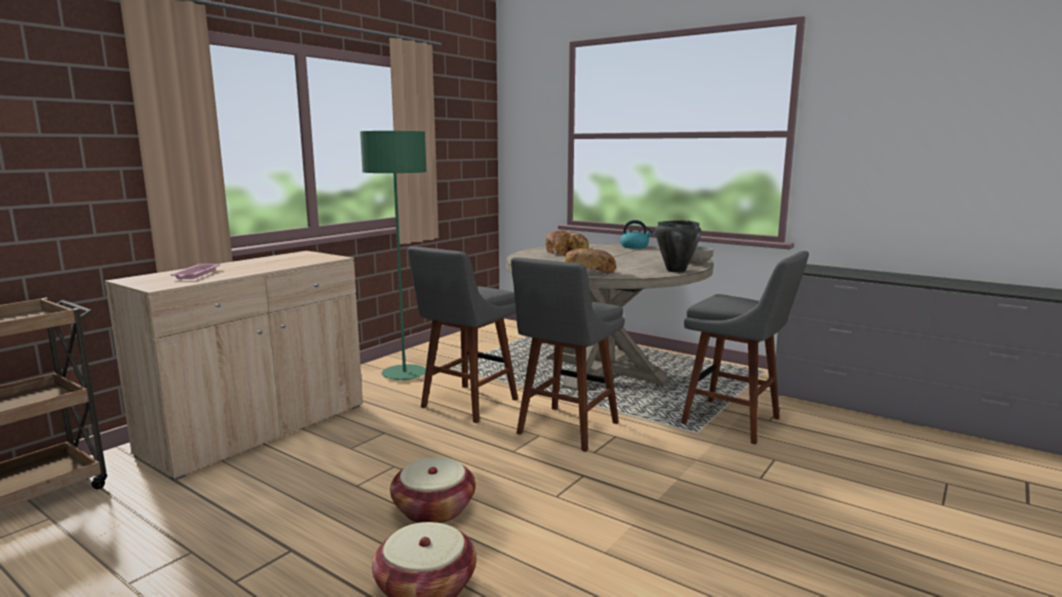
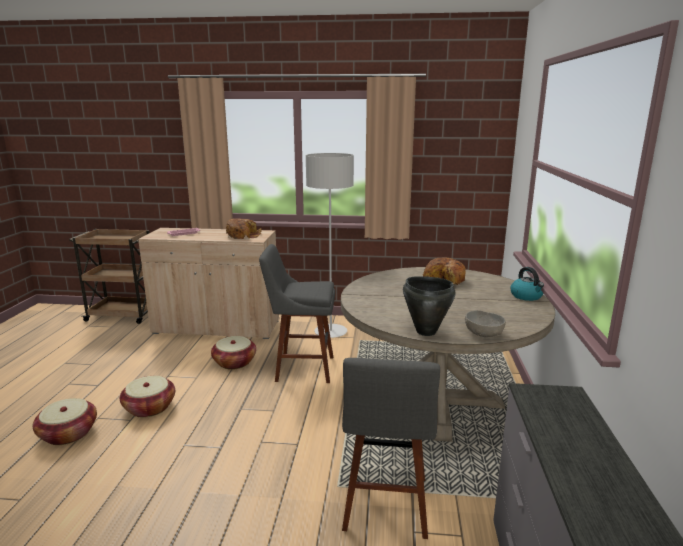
camera: 60 degrees right, 5 degrees up
(391, 436) = (234, 362): none -> basket
(404, 374) = (330, 332): green floor lamp -> grey floor lamp
(565, 430) = (291, 418): grey stool -> none
(588, 272) = (368, 303): bread -> bread (243, 235)

